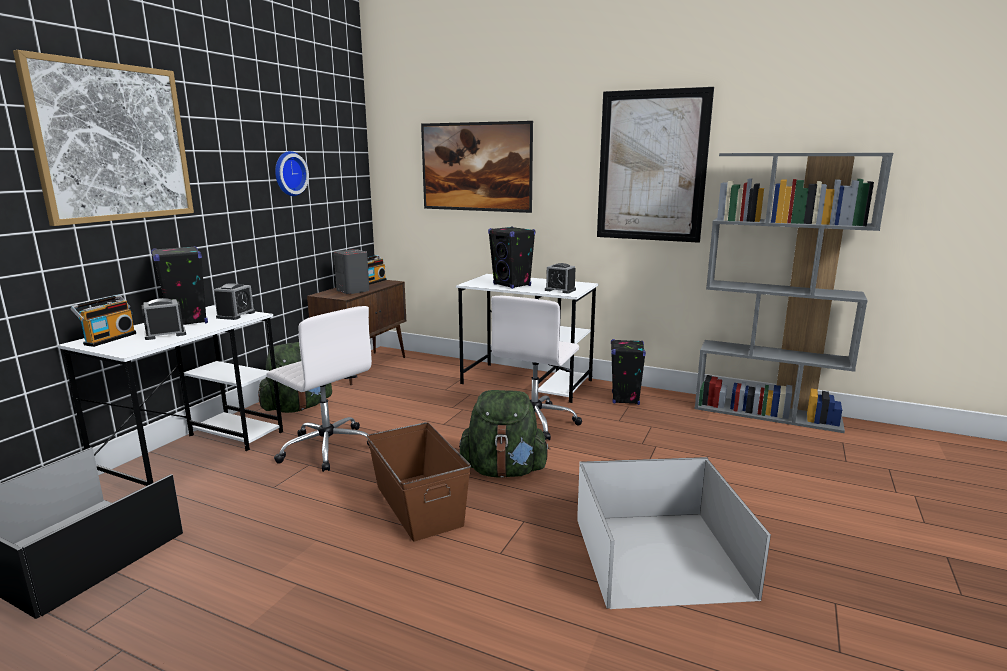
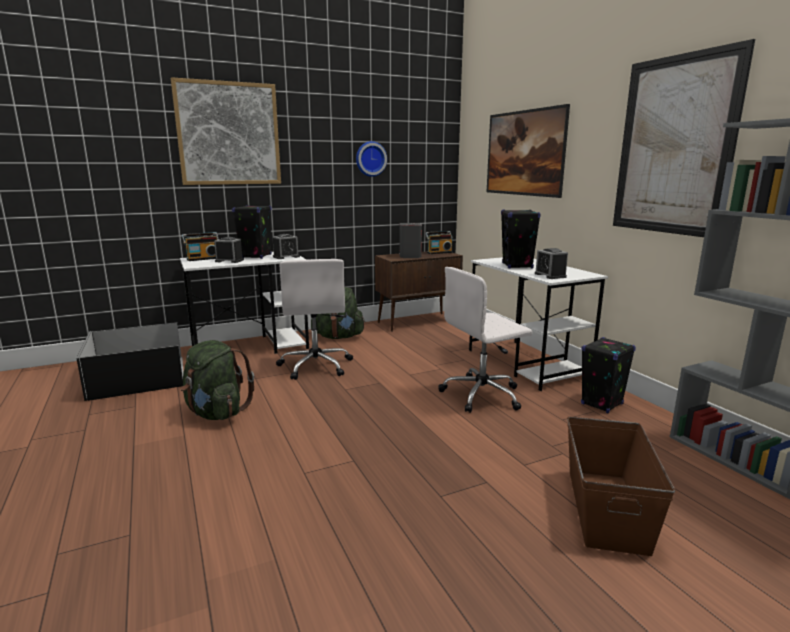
camera: 40 degrees right, 0 degrees up
(419, 504) = (309, 420): brown storage box -> brown storage box (607, 508)
(504, 471) = (397, 421): green backpack -> green backpack (216, 413)
(657, 556) = (407, 536): white storage box -> none

